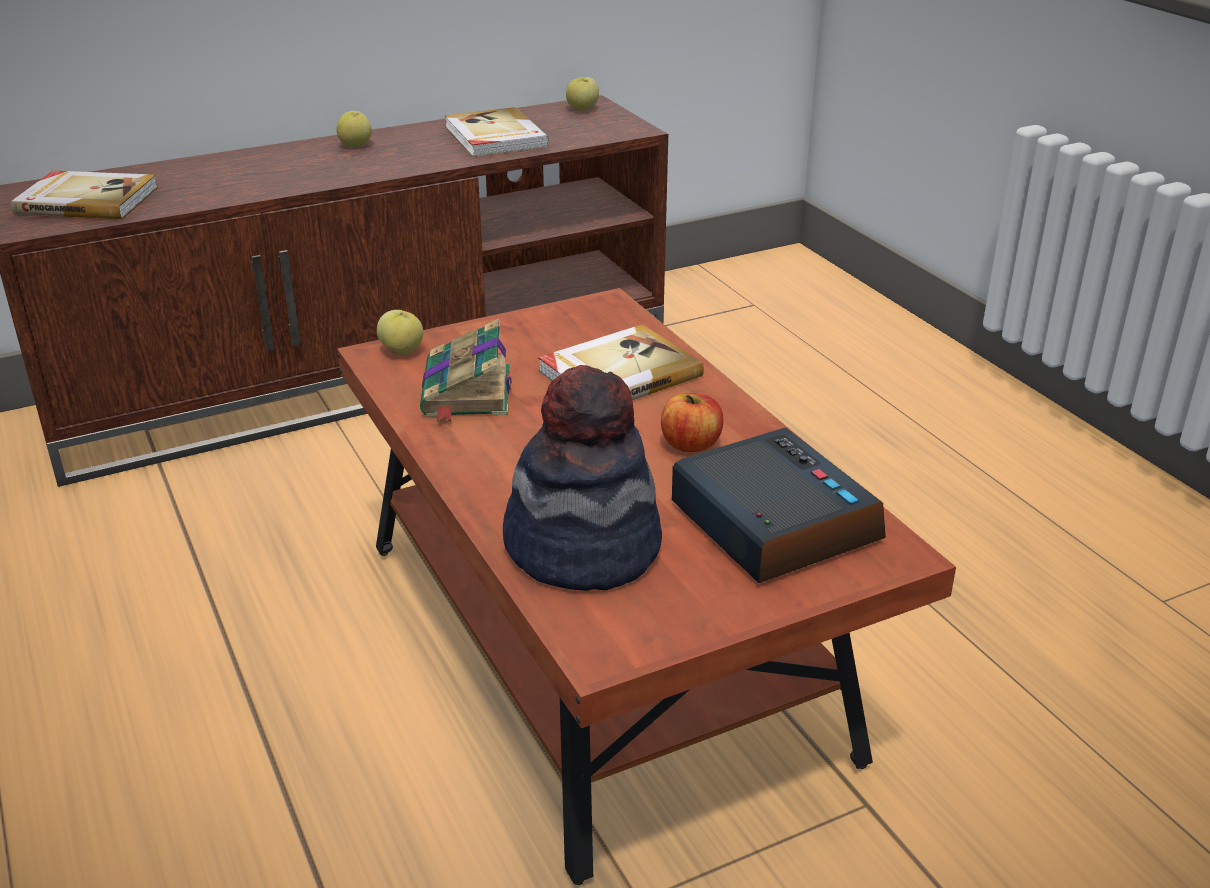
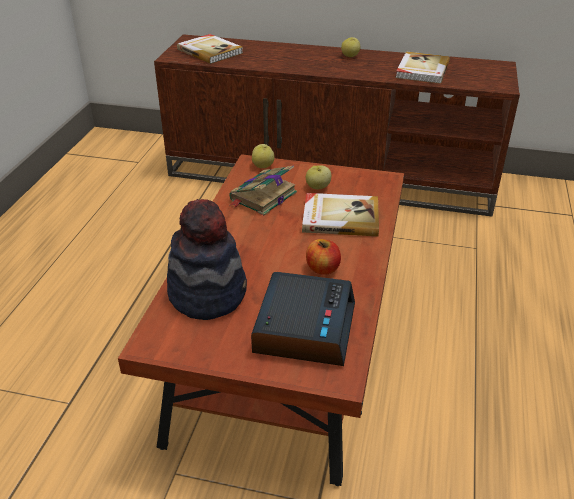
camera: 40 degrees right, 5 degrees up
(583, 109) = (491, 67): apple -> apple (318, 187)

